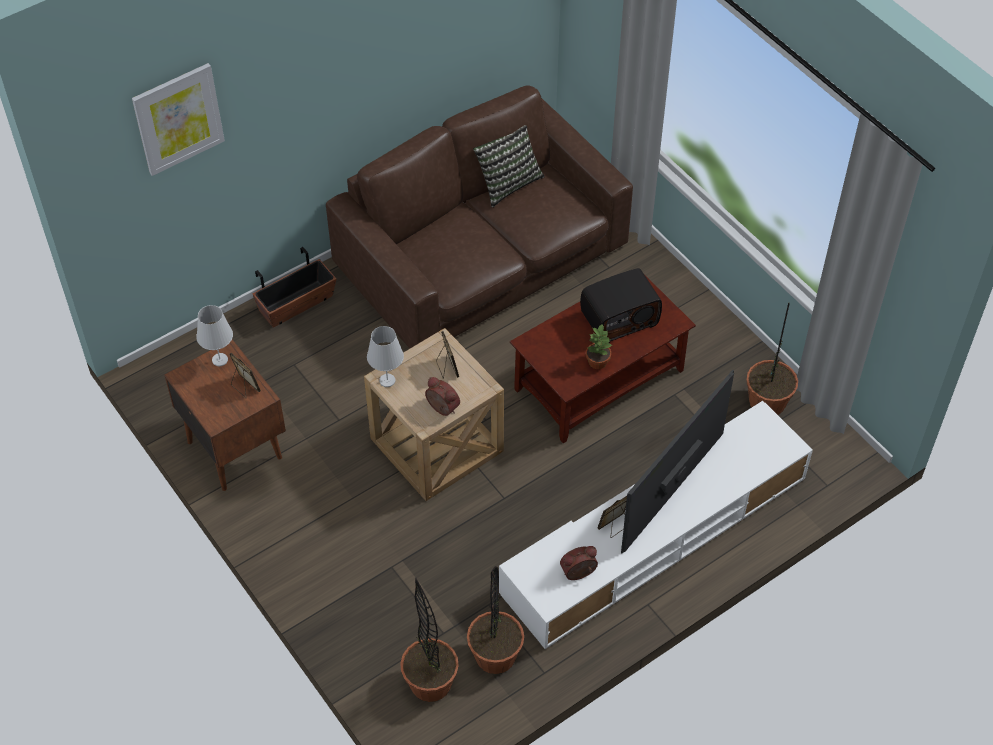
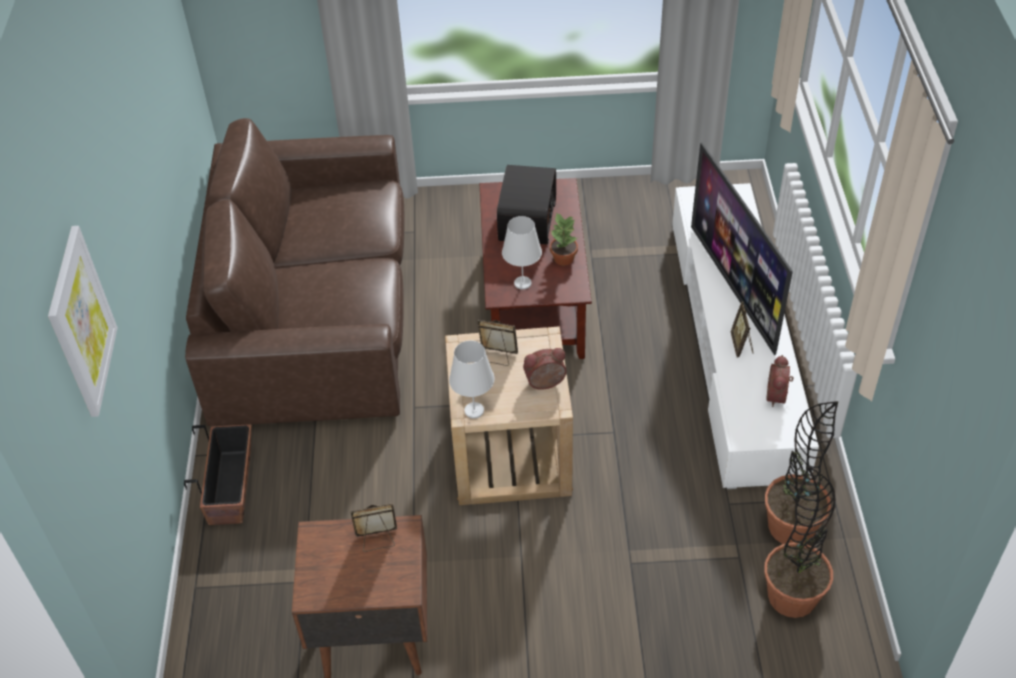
camera: 55 degrees left, 5 degrees down
(219, 360) = (318, 547): white table lamp -> white table lamp (522, 283)
(508, 183) = (287, 224): pillow -> none
(767, 402) = (647, 206): potted plant -> none

